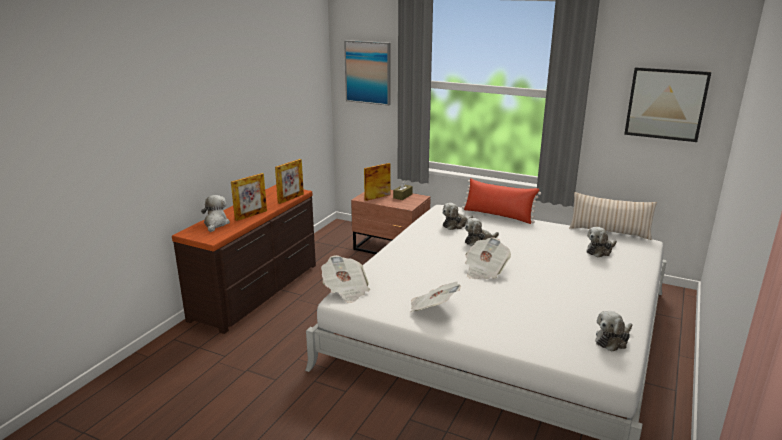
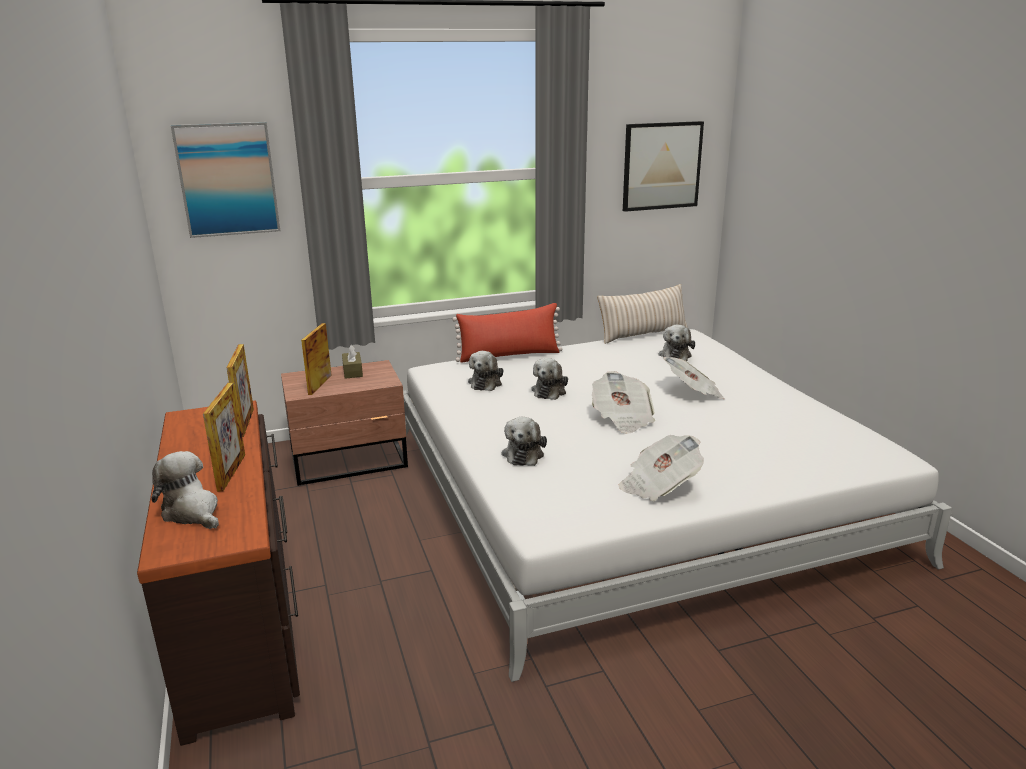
camera: 45 degrees left, 0 degrees up
(346, 290) = (525, 518): newspaper -> newspaper (693, 393)
(613, 340) = (843, 432): plush toy -> plush toy (523, 453)

